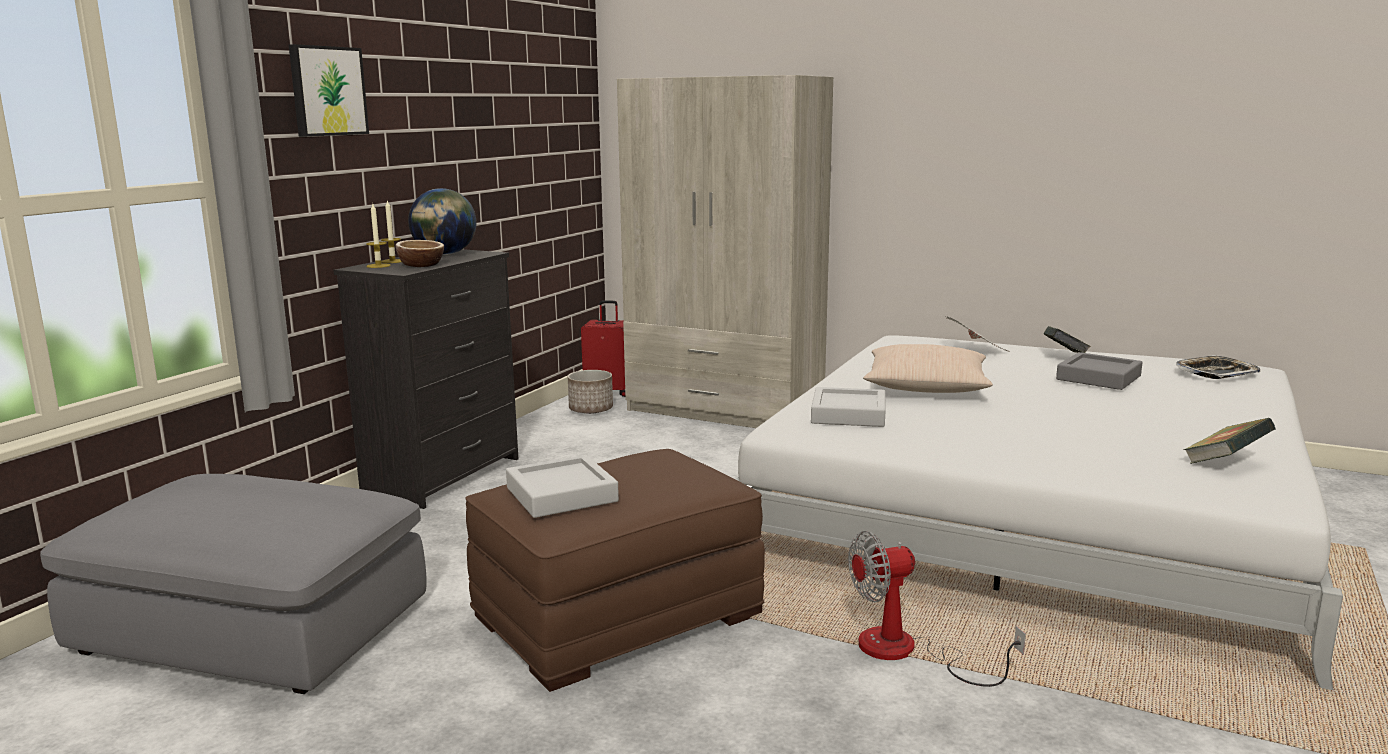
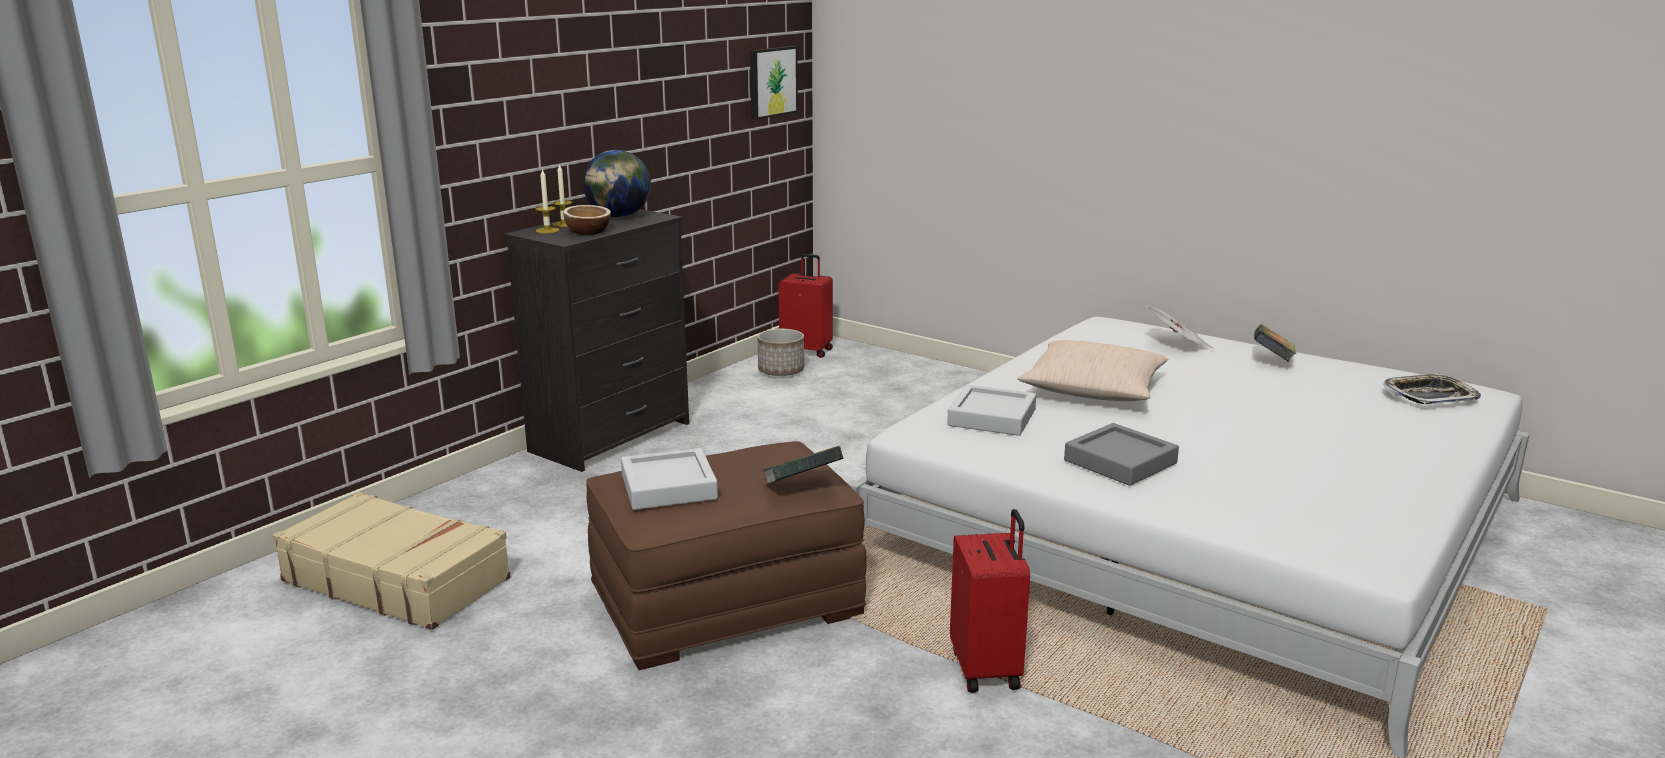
camera: 10 degrees right, 5 degrees up
(250, 628) = (397, 579): grey ottoman -> beige suitcase
(327, 91) = (500, 57): picture -> picture (771, 81)
(725, 409) = (921, 380): beige wardrobe -> none
(906, 652) = (987, 669): fan -> red suitcase
(1098, 378) = (1289, 392): grey tray -> grey tray (1120, 462)
(1225, 463) = (1357, 510): book -> book (802, 487)

